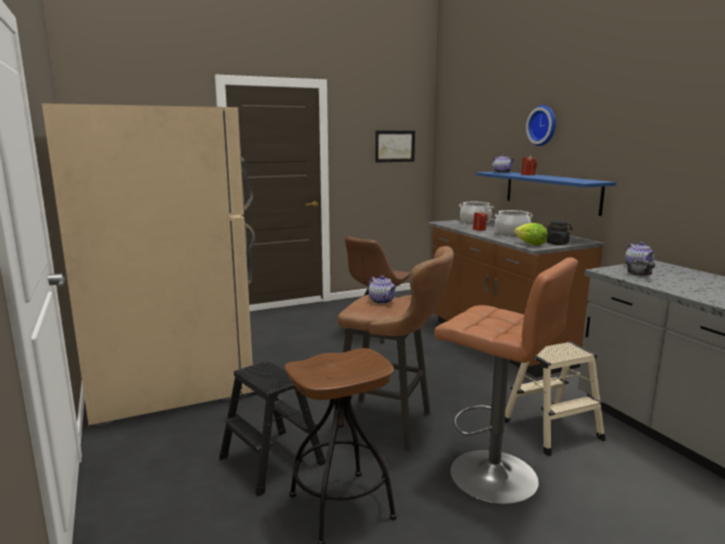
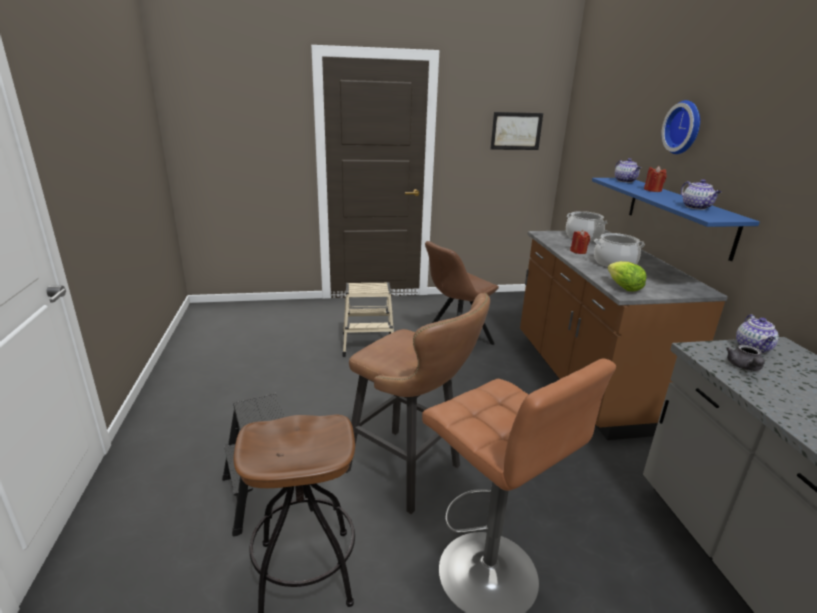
camera: 15 degrees right, 10 degrees up
(169, 381) = (226, 372): beige fridge -> none
(382, 301) = (407, 345): teapot -> teapot (696, 207)
(552, 429) = (590, 522): beige step ladder -> beige step ladder (368, 343)
(557, 243) = (661, 291): black jar -> none

